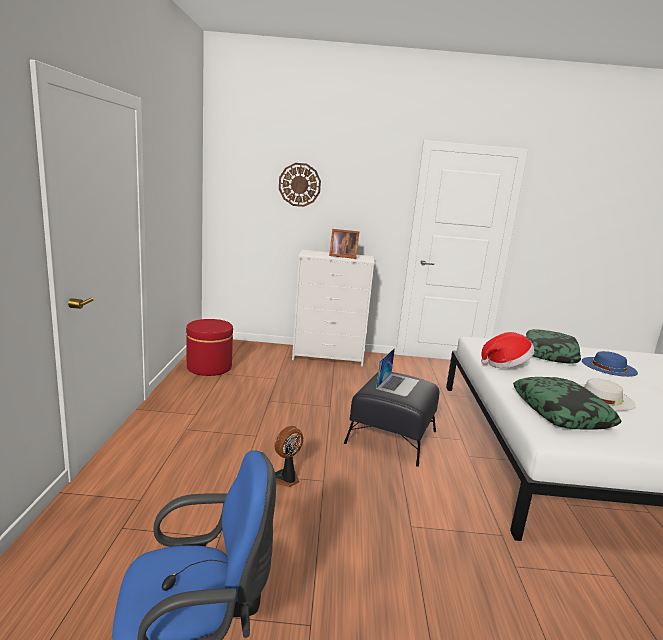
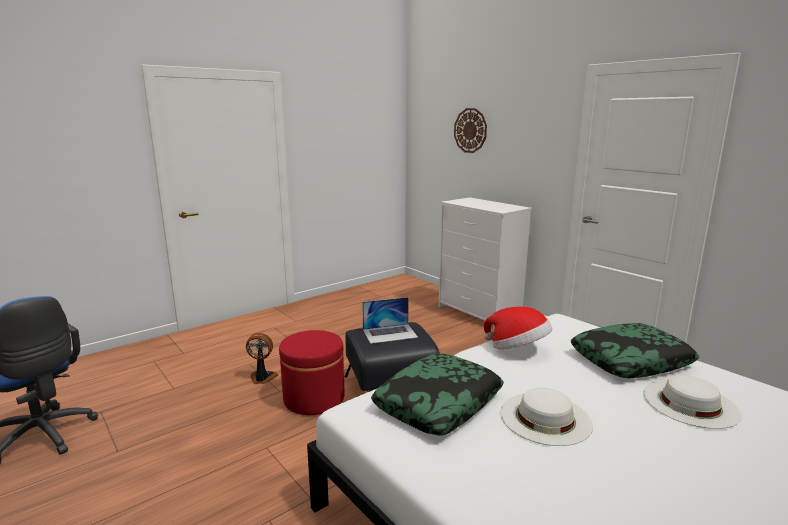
camera: 50 degrees right, 0 degrees up
(209, 367) = (364, 295): red ottoman -> red ottoman (314, 398)
(342, 256) = (487, 205): picture frame -> none
(608, 366) = (690, 403): blue hat -> white hat

